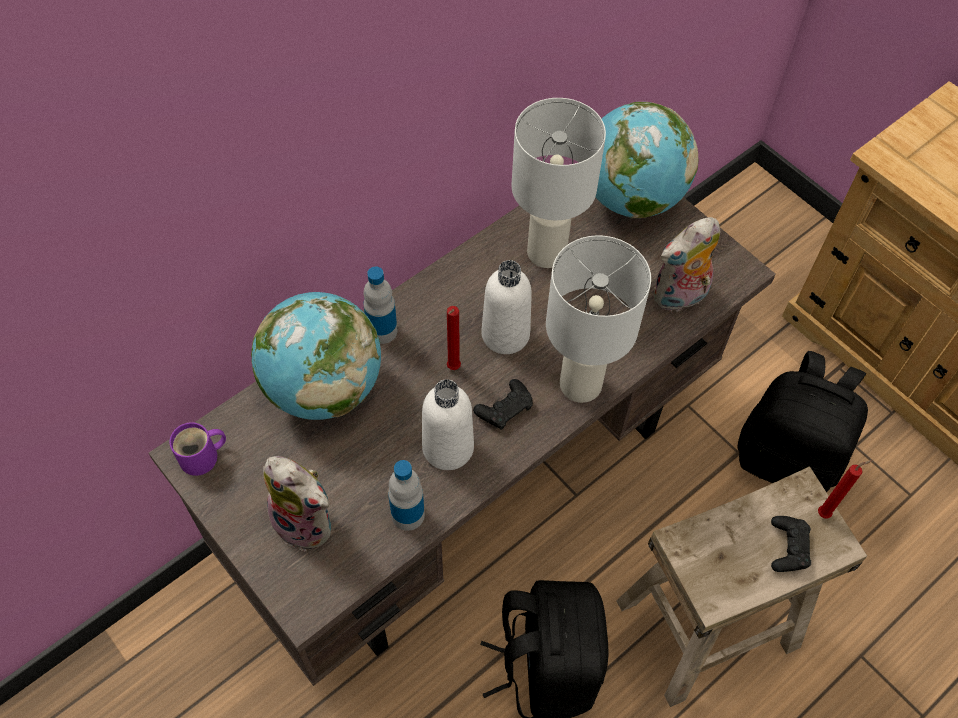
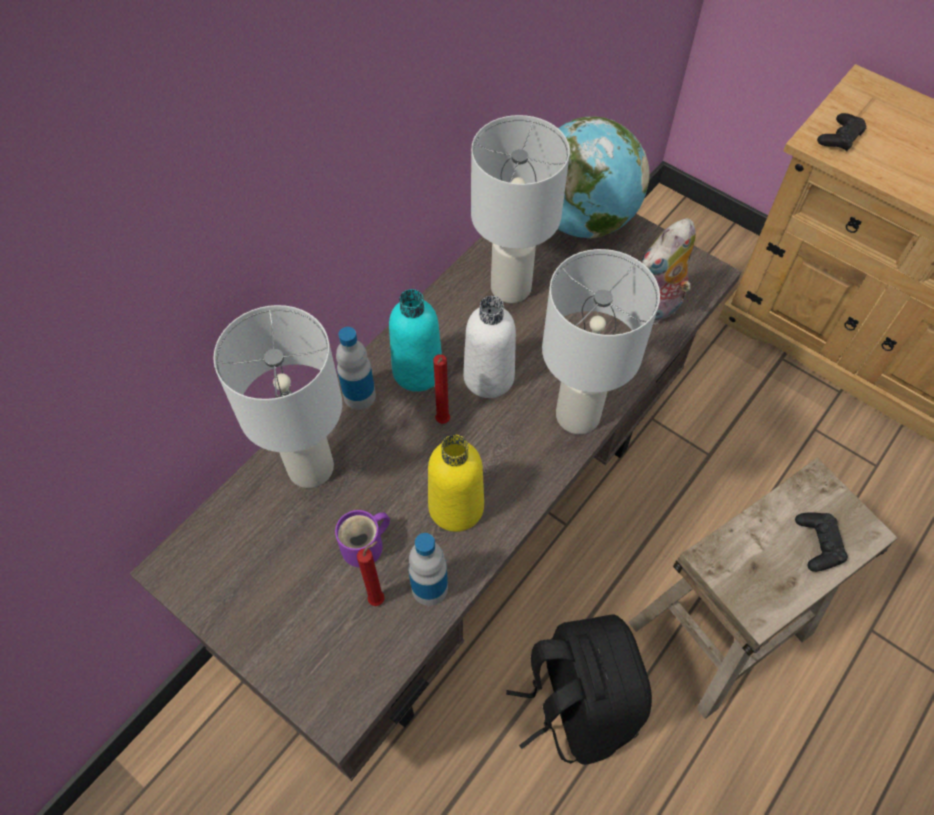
camera: 10 degrees left, 0 degrees up
(203, 458) = (192, 567): purple mug -> purple mug (366, 546)
(307, 521) = (321, 616): plush toy -> none
(323, 387) = (309, 466): globe -> white table lamp
(440, 317) = (417, 371): none -> turquoise bottle
(448, 448) = (456, 507): white bottle -> yellow bottle
(504, 408) = (506, 454): black game controller -> black game controller (840, 137)
(787, 458) = (756, 452): black backpack -> none
(825, 513) = (845, 502): red candle -> red candle (379, 599)

